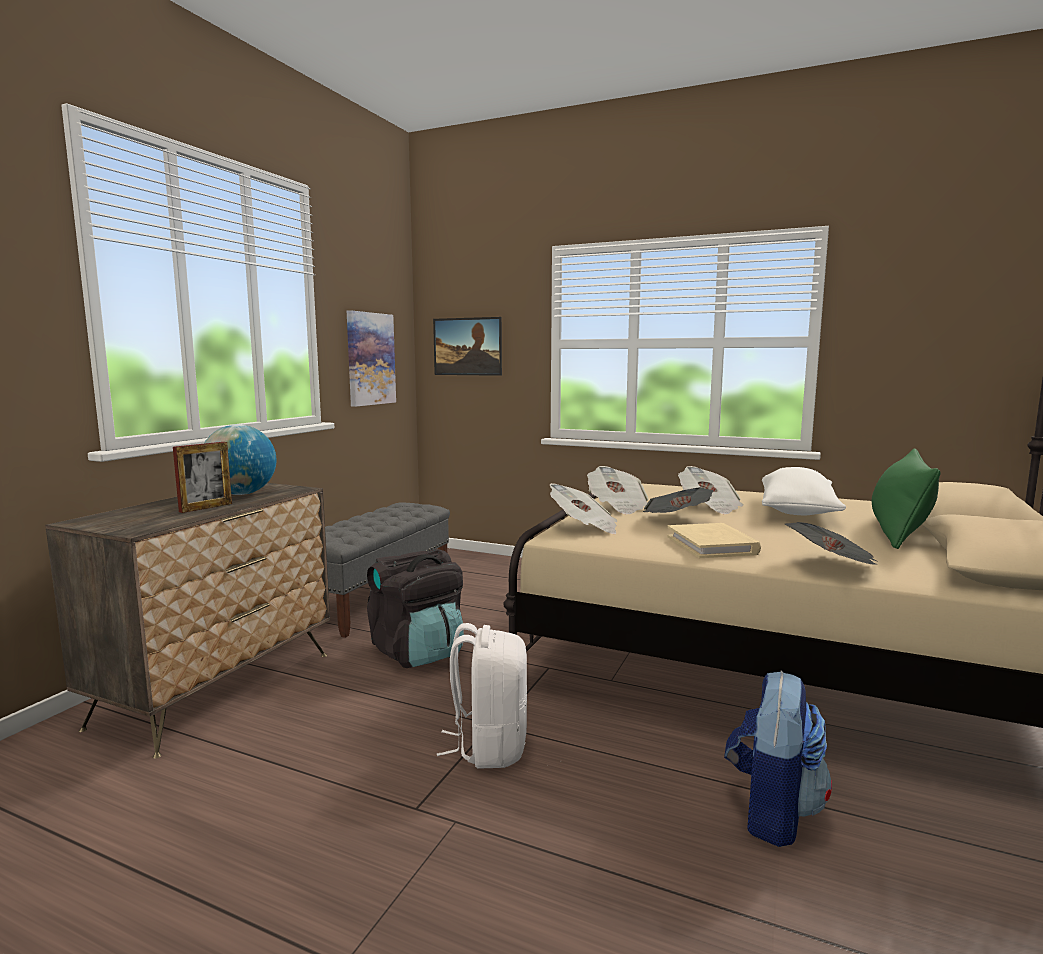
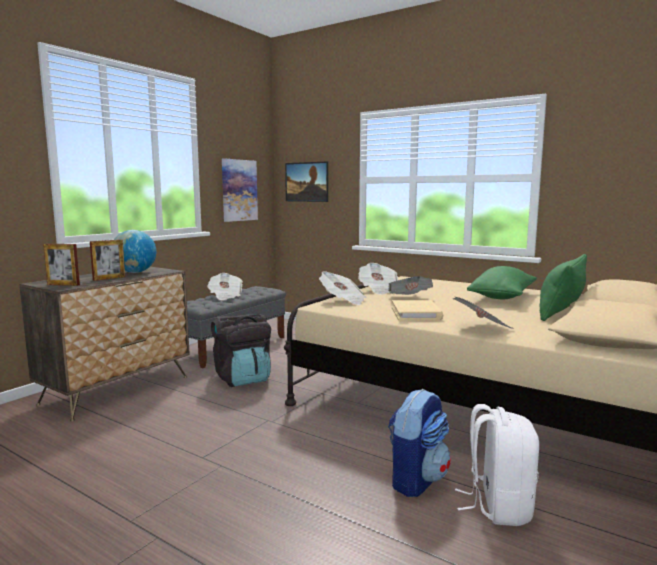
camera: 10 degrees right, 0 degrees up
(132, 523) = (63, 284): none -> picture frame
(489, 746) = (260, 431): white backpack -> white backpack (498, 506)
(709, 507) = (442, 292): newspaper -> newspaper (225, 296)
(797, 511) = (502, 297): white pillow -> green pillow

